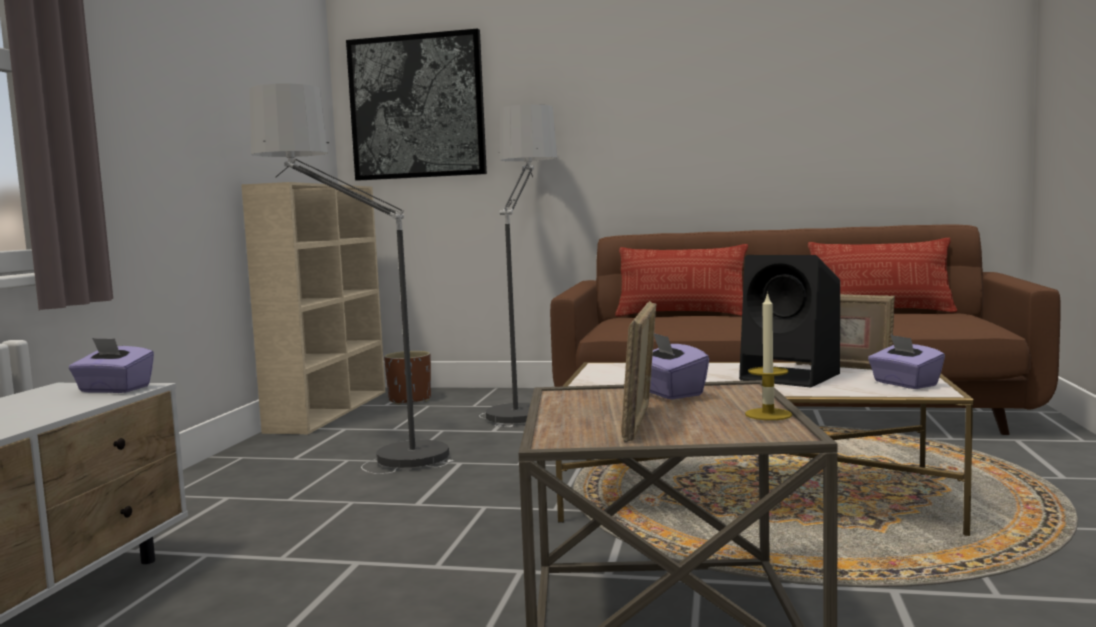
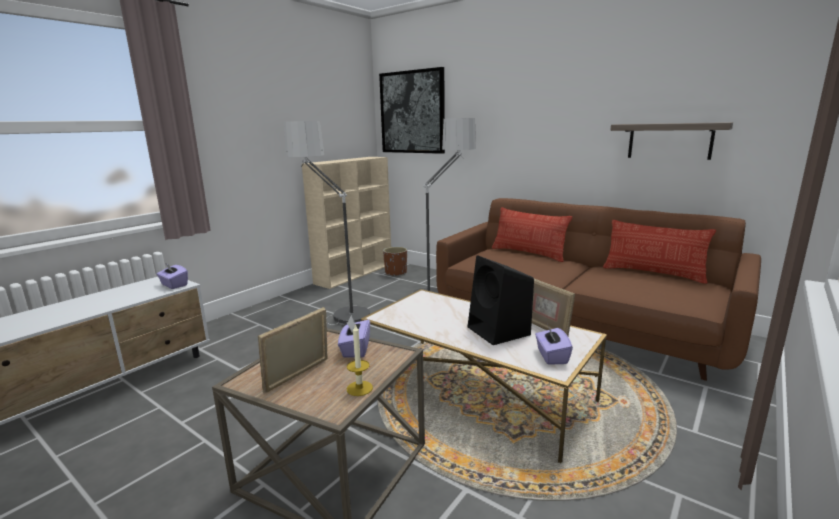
camera: 25 degrees right, 10 degrees up
(854, 130) = (669, 141): none -> shelf

